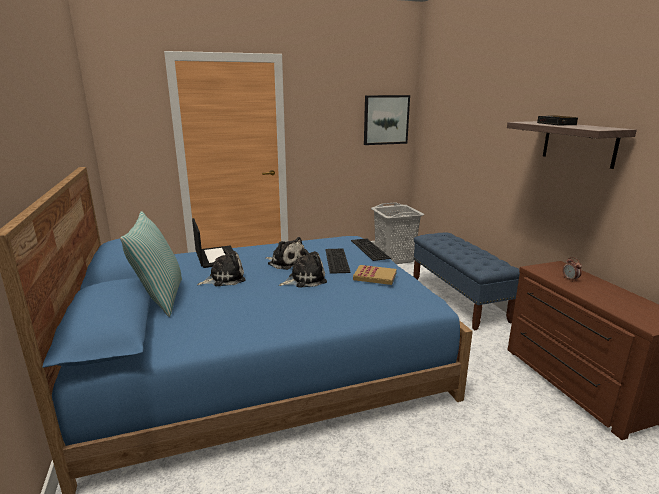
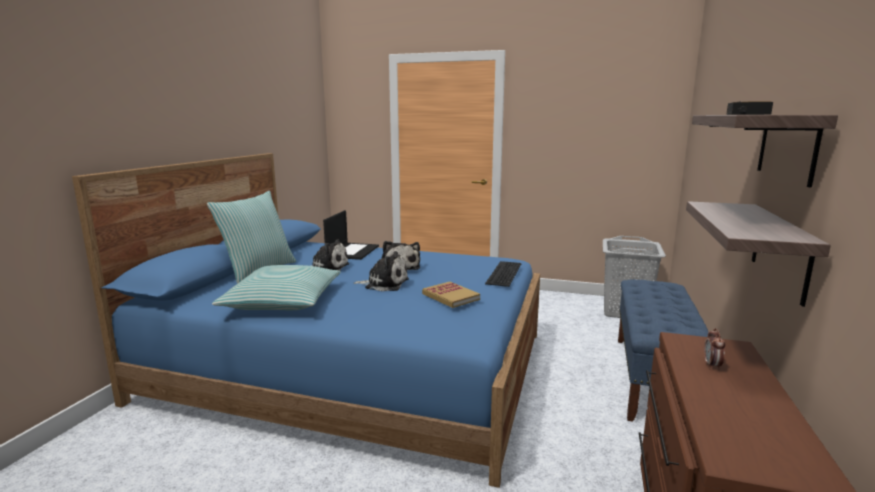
camera: 35 degrees right, 5 degrees down
(247, 319) = (282, 301): none -> pillow
(335, 260) = (448, 275): keyboard -> none
(386, 120) = (638, 127): picture -> none
(583, 205) = (781, 251): none -> shelf

